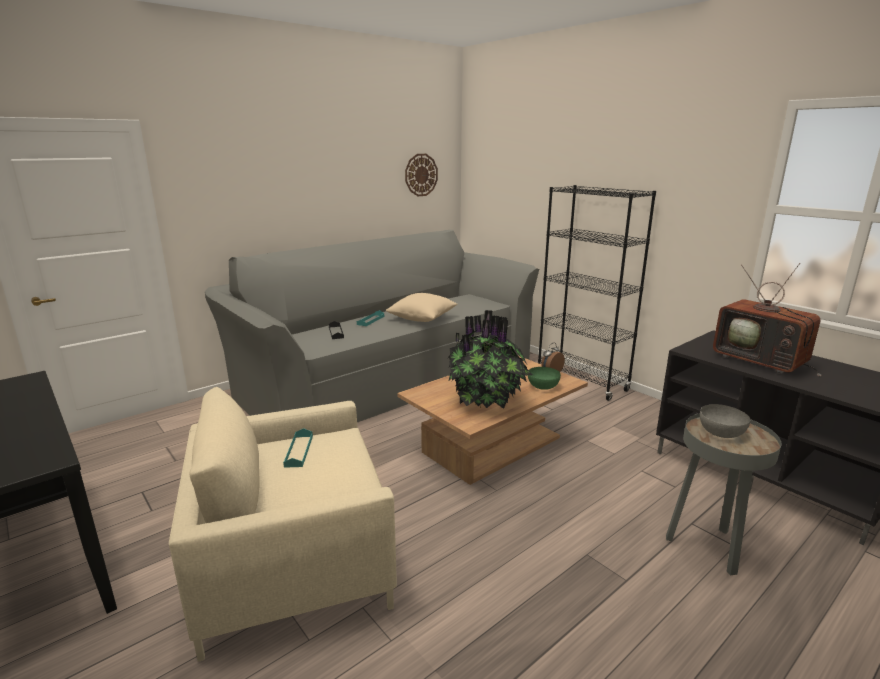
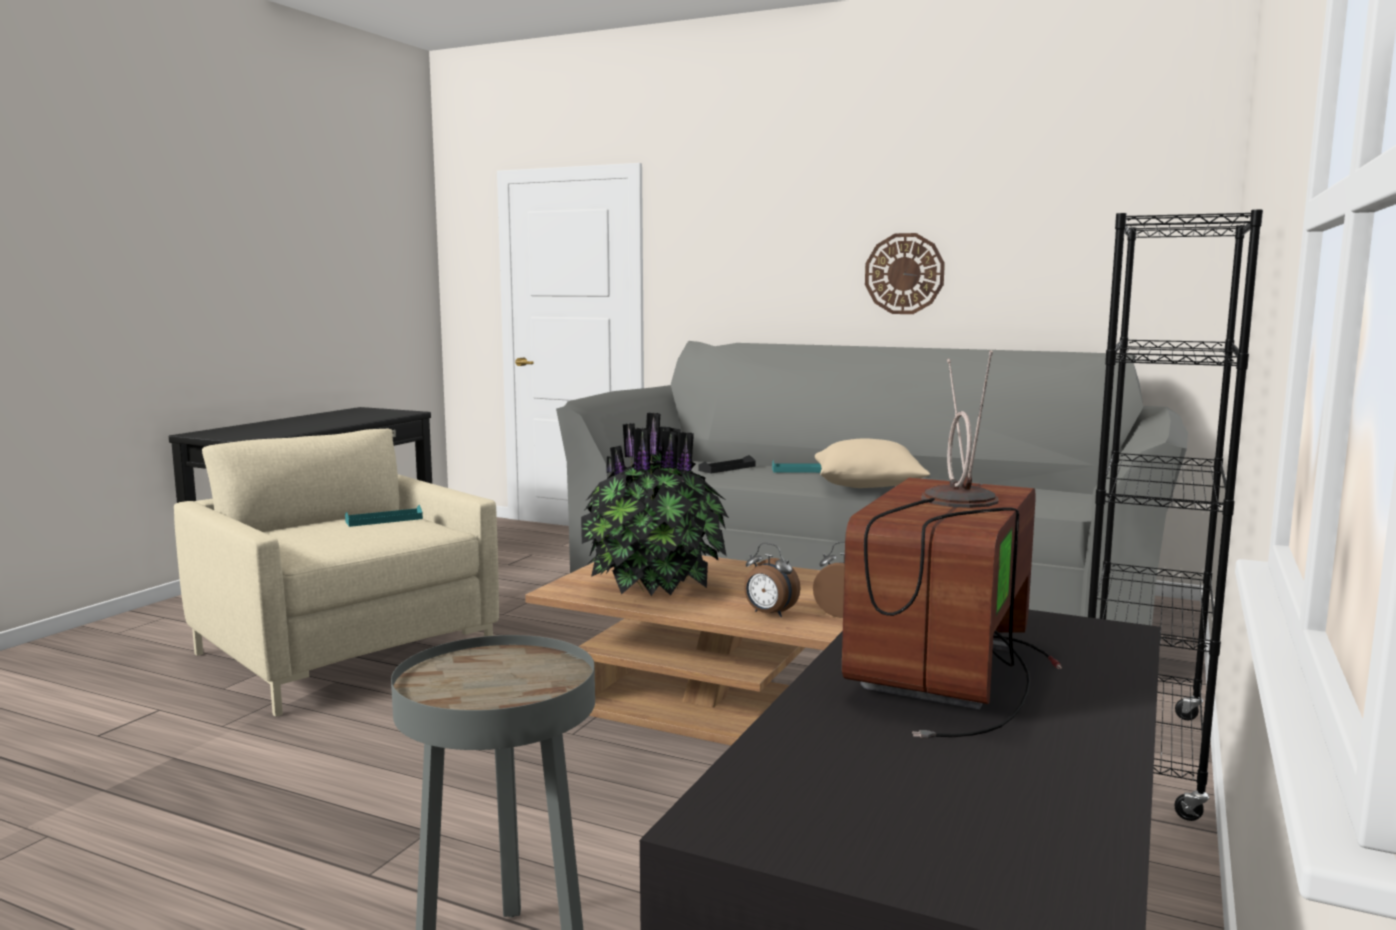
camera: 65 degrees right, 10 degrees down
(421, 175) = (1105, 237): wall clock -> wall clock (904, 274)
(543, 386) = (769, 614): green bowl -> alarm clock
(721, 432) = (506, 671): grey bowl -> none

